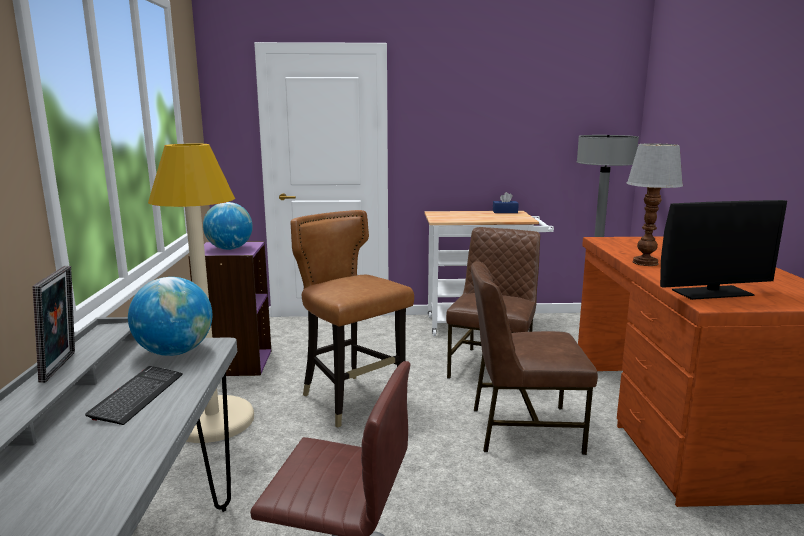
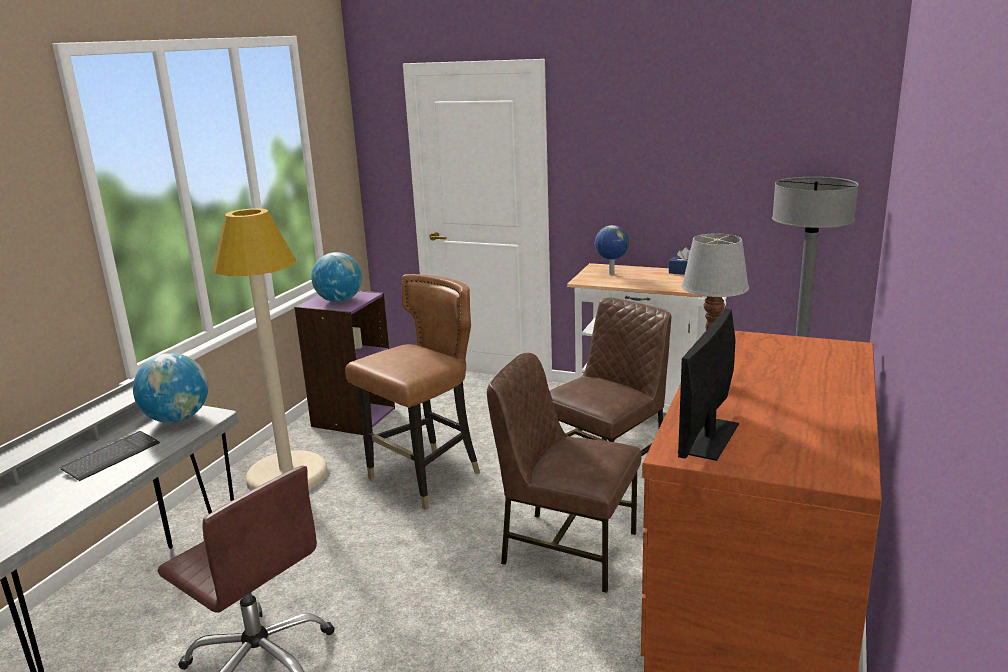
camera: 25 degrees right, 5 degrees up
(62, 366) = (73, 423): picture frame -> none
(352, 400) = (425, 479): brown chair -> brown chair turned 60 degrees clockwise
(453, 215) = (611, 274): none -> globe
(712, 292) = (709, 438): monitor -> monitor turned 105 degrees clockwise

